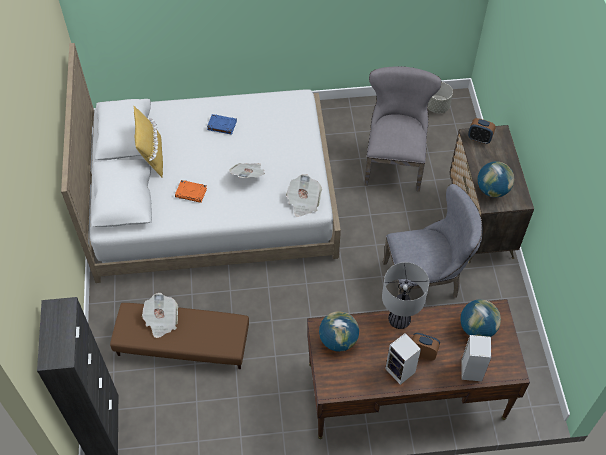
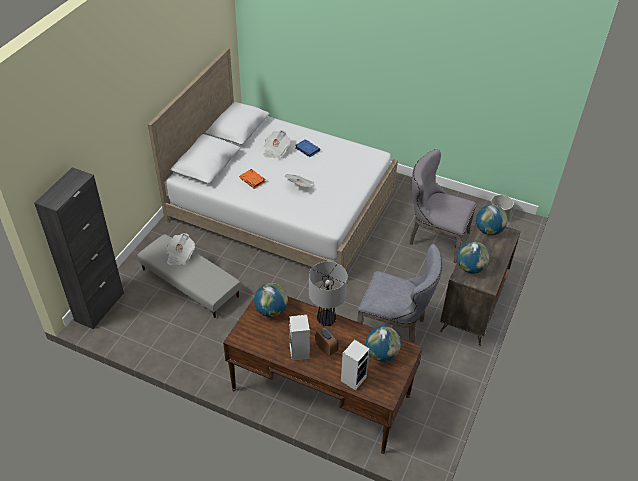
camera: 30 degrees right, 10 degrees down
(152, 157) = (244, 149): yellow pillow -> none
(183, 342) = (190, 282): brown ottoman -> grey ottoman
(303, 202) = (325, 218): newspaper -> newspaper (275, 151)
(394, 161) = (434, 238): grey chair -> grey chair turned 105 degrees counterclockwise
(479, 139) = (488, 230): alarm clock -> globe

